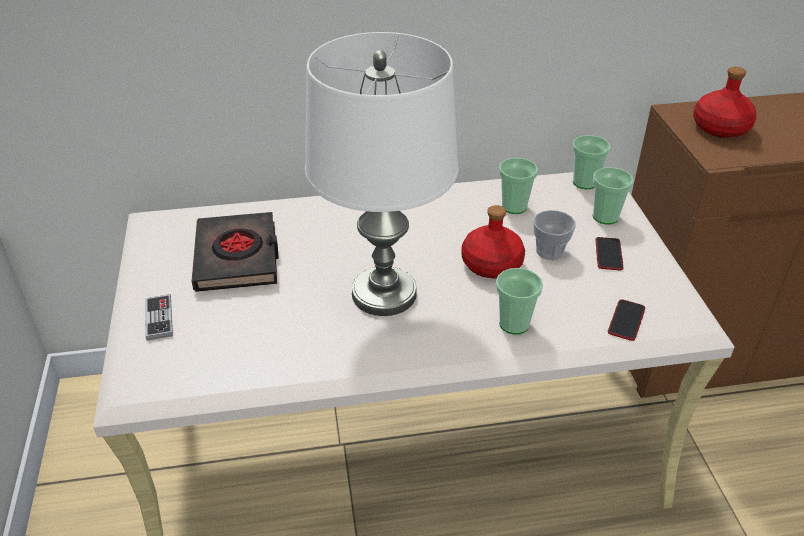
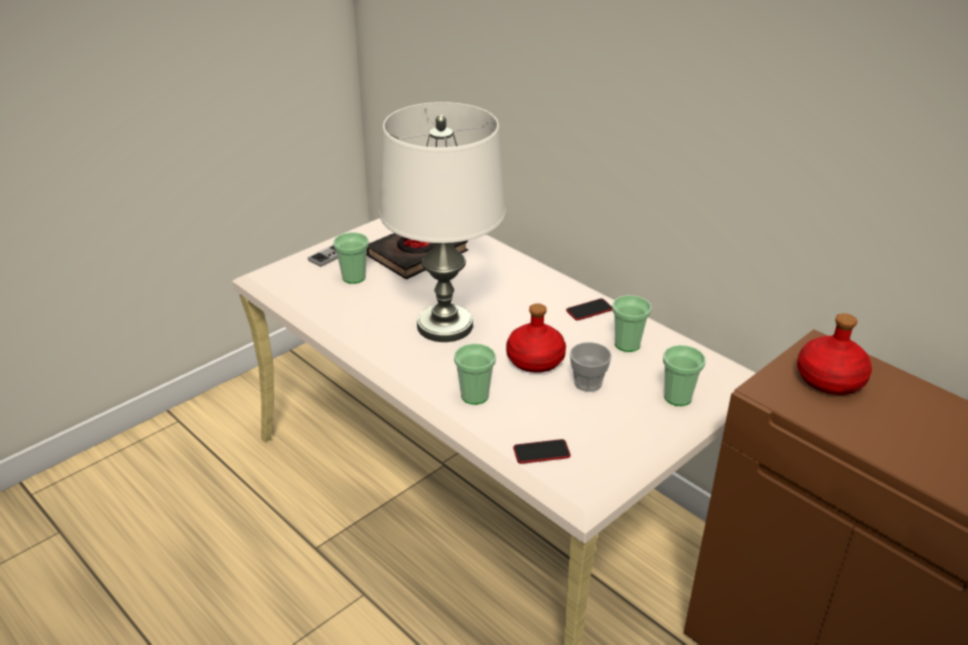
camera: 55 degrees right, 5 degrees down
(584, 182) = (717, 369): cup -> cup (354, 277)
(608, 254) = (622, 416): phone -> phone (589, 310)

